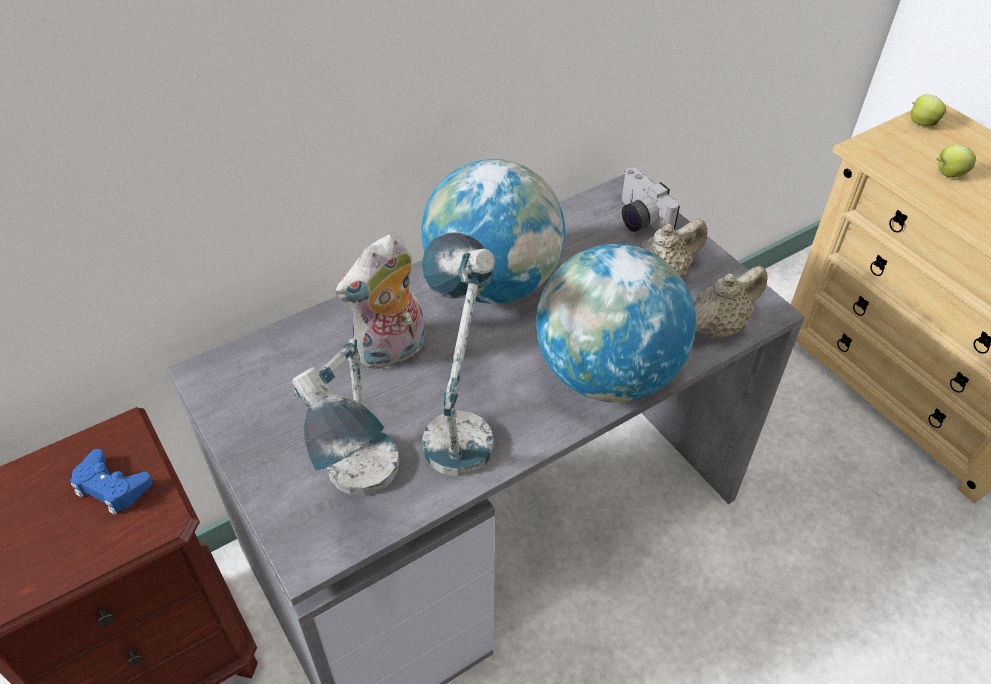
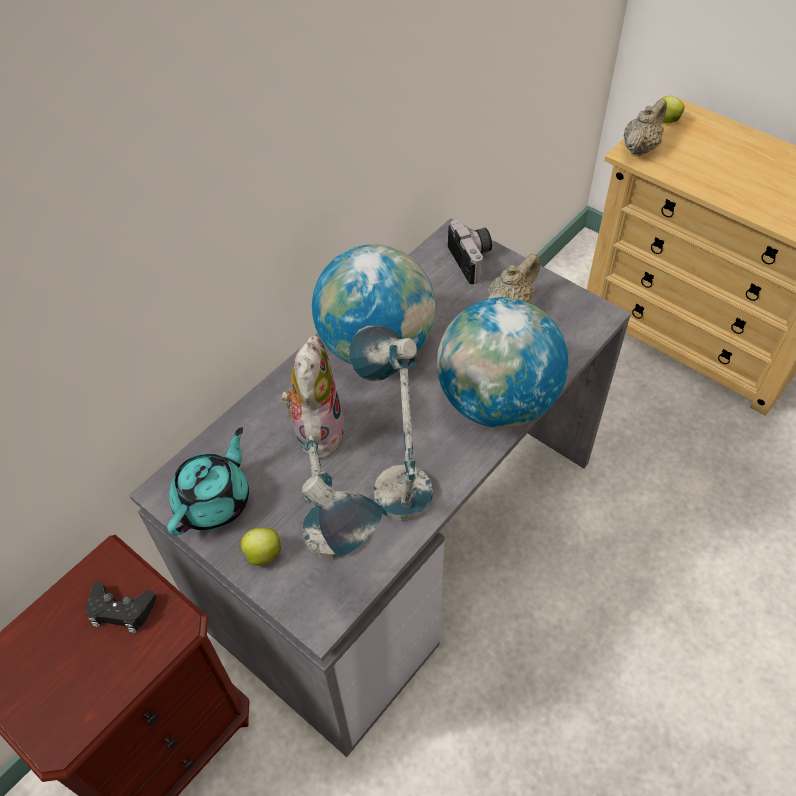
camera: 15 degrees left, 5 degrees up
(111, 487) = (121, 610): blue game controller -> black game controller
(251, 398) = (214, 501): none -> turquoise teapot
(391, 353) = (317, 430): plush toy -> plush toy turned 150 degrees clockwise
(638, 219) = (473, 260): camera -> camera turned 150 degrees counterclockwise
(718, 326) = (569, 339): beige teapot -> beige teapot (640, 148)
(948, 174) = (700, 161): apple -> apple (262, 555)

